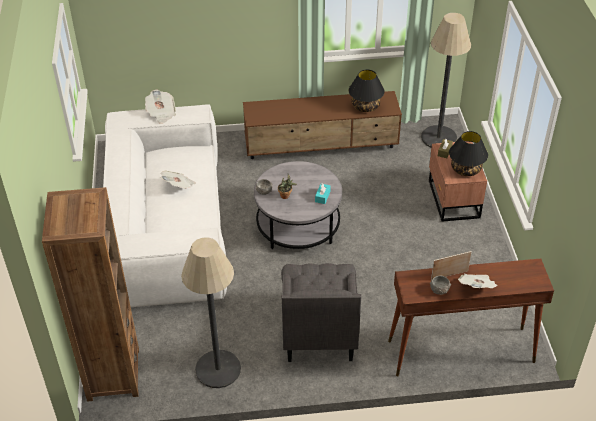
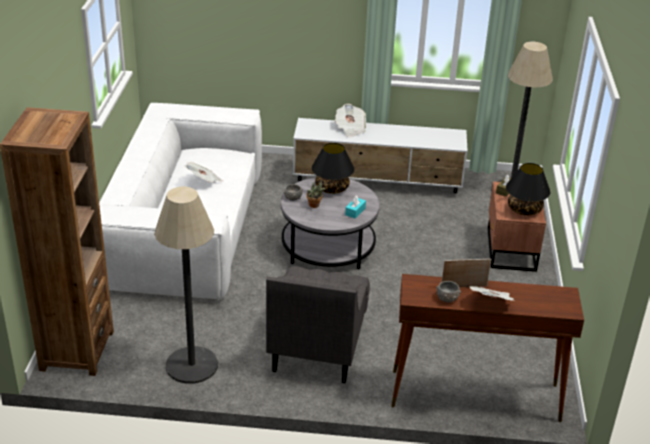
camera: 10 degrees right, 10 degrees down
(161, 113) = (205, 110): newspaper -> newspaper (350, 129)
(322, 147) = (378, 181): brown tv stand -> white tv stand
(365, 106) = (429, 138): black table lamp -> black table lamp (332, 188)

